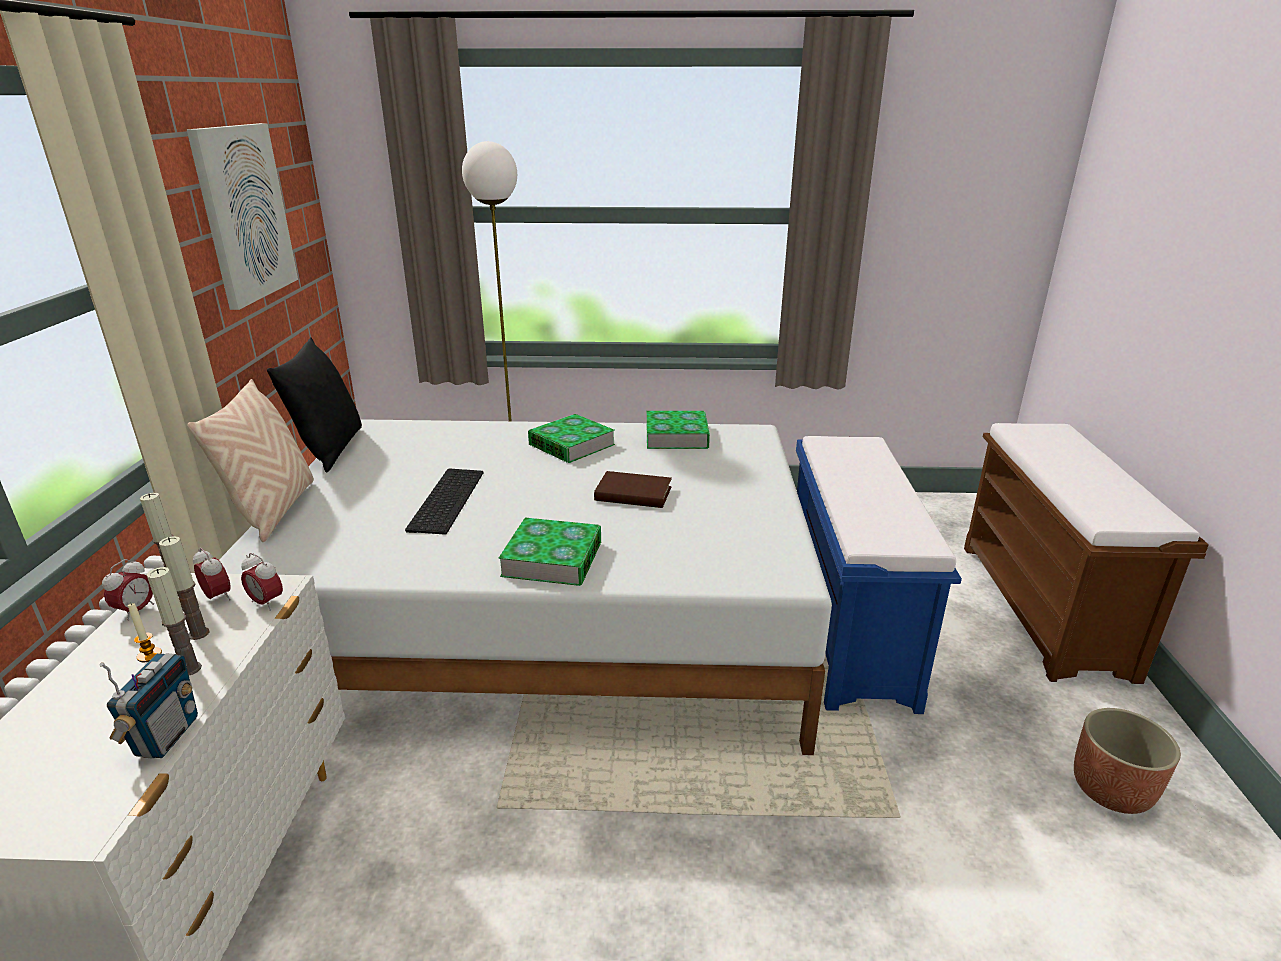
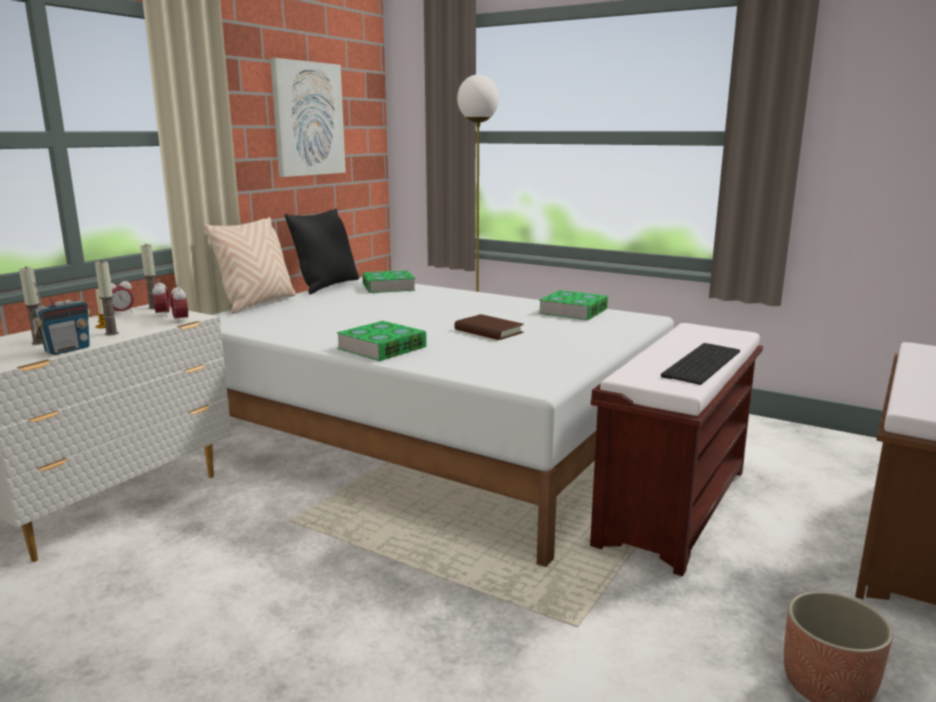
camera: 30 degrees right, 10 degrees down
(199, 633) = (134, 324): candle -> candle (39, 342)
(445, 499) = (359, 314): keyboard -> keyboard (700, 362)
(571, 445) = (484, 304): book -> book (388, 287)
(845, 628) = (673, 505): blue bench -> brown bench

